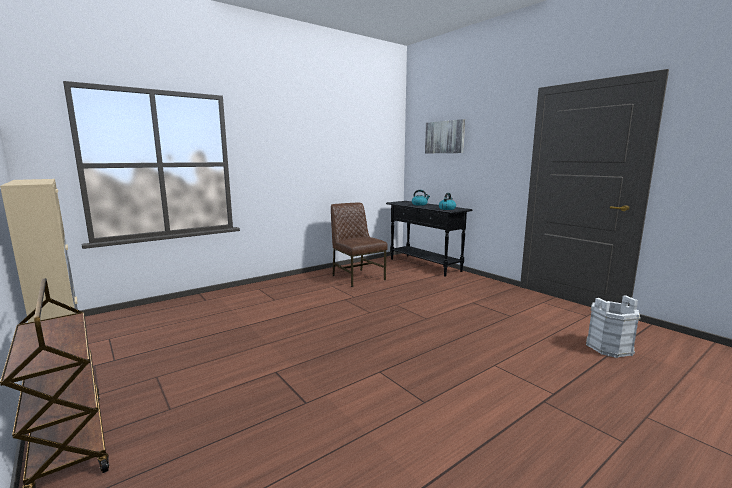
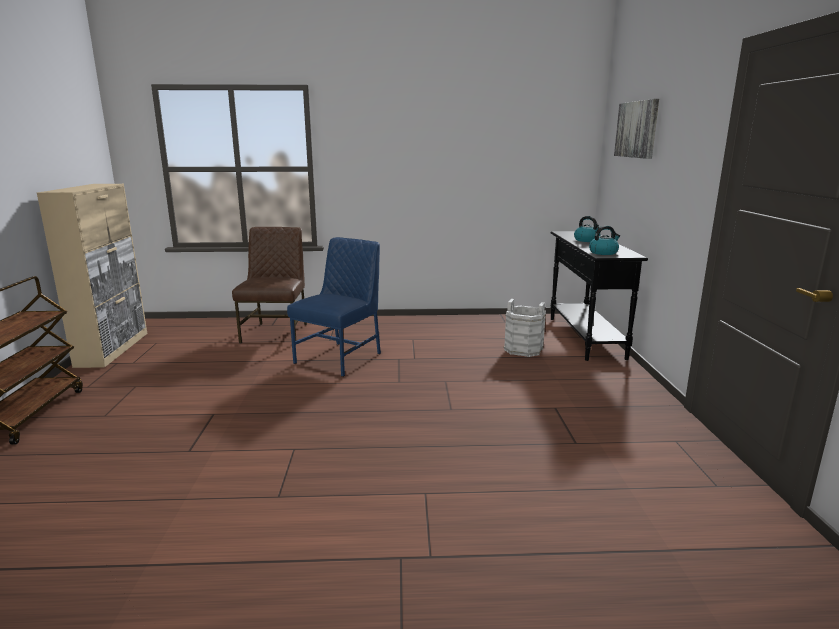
camera: 35 degrees right, 5 degrees up
(304, 308) = (340, 358): none -> blue chair
(357, 277) = (461, 334): brown chair -> brown chair (276, 333)
(609, 348) = (648, 543): white bucket -> white bucket (523, 349)

